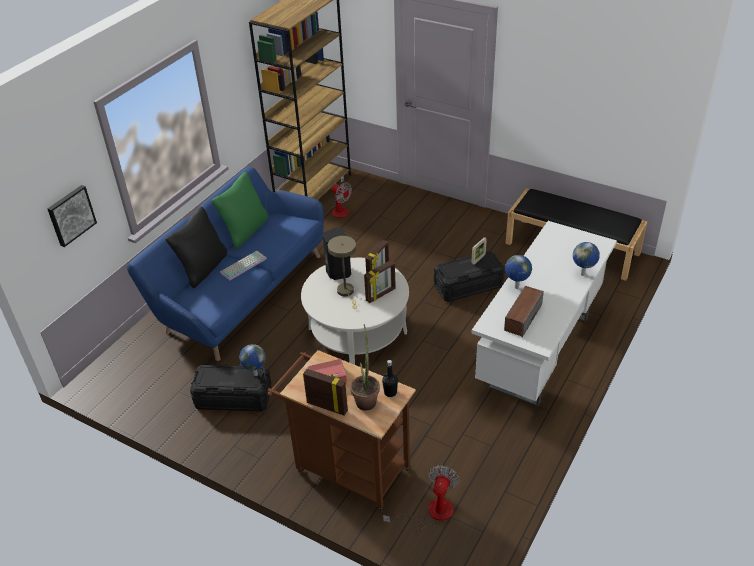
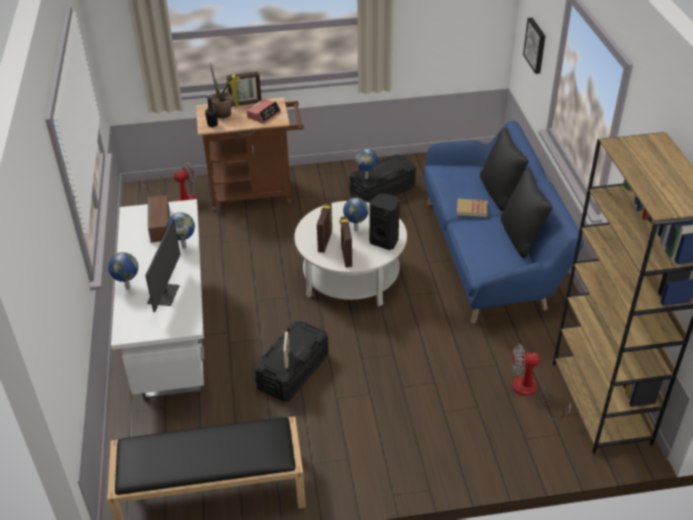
camera: 140 degrees right, 0 degrees up
(243, 265) = (472, 209): keyboard -> book
(245, 231) = (521, 237): green pillow -> black pillow
(347, 293) = (355, 229): beige table lamp -> globe
(431, 513) = (179, 199): fan -> fan turned 105 degrees counterclockwise
(557, 257) = (164, 294): none -> monitor

